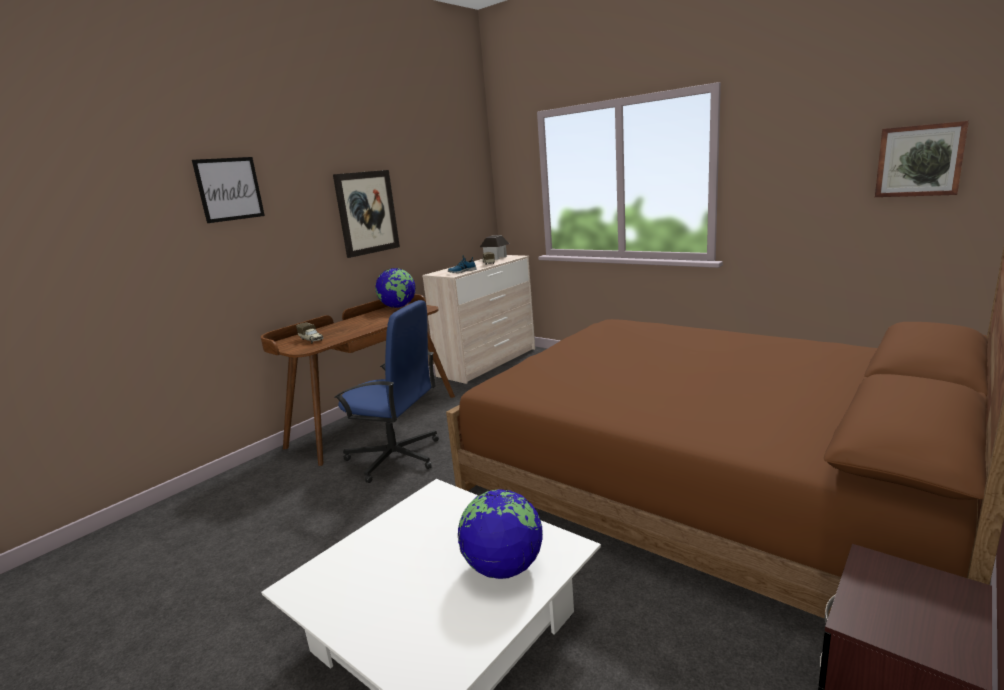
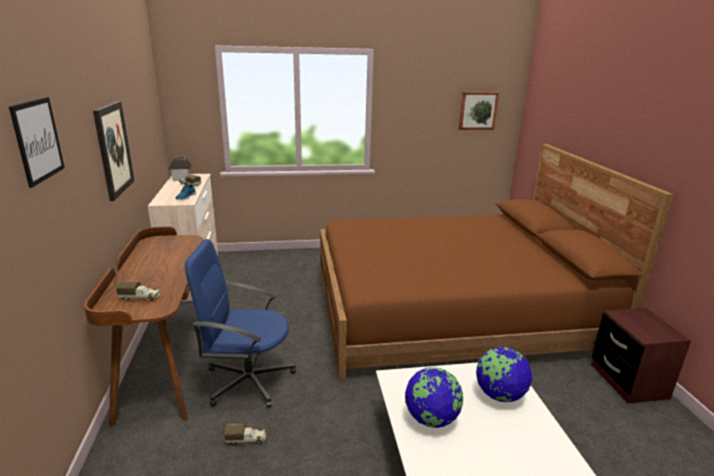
camera: 50 degrees left, 5 degrees up
(326, 499) = (246, 439): none -> toy truck
(395, 457) = (248, 380): blue office chair -> blue office chair turned 150 degrees counterclockwise
(398, 307) = (153, 243): globe -> globe (431, 419)

